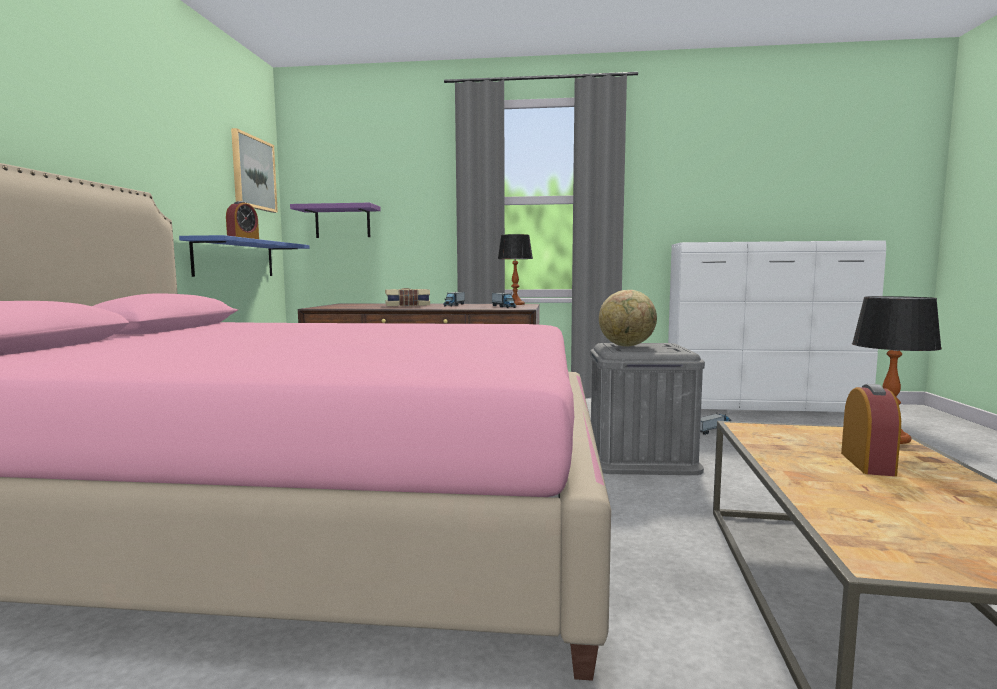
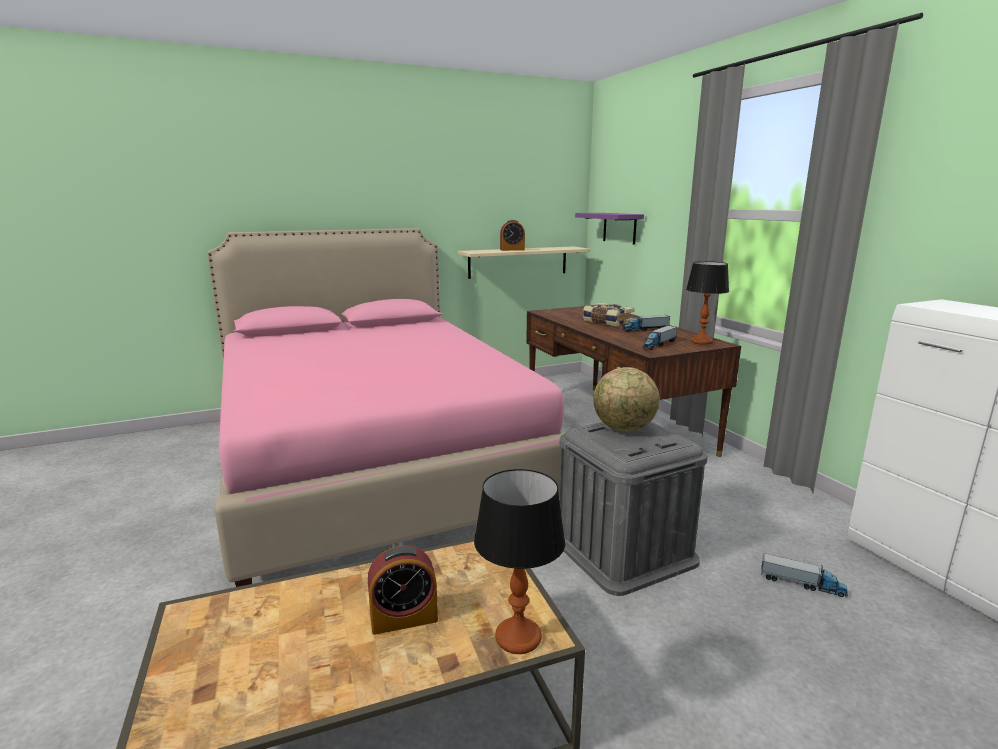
camera: 60 degrees right, 10 degrees up
(235, 258) = (518, 262): blue shelf -> beige shelf
(253, 173) = (550, 188): picture -> none

